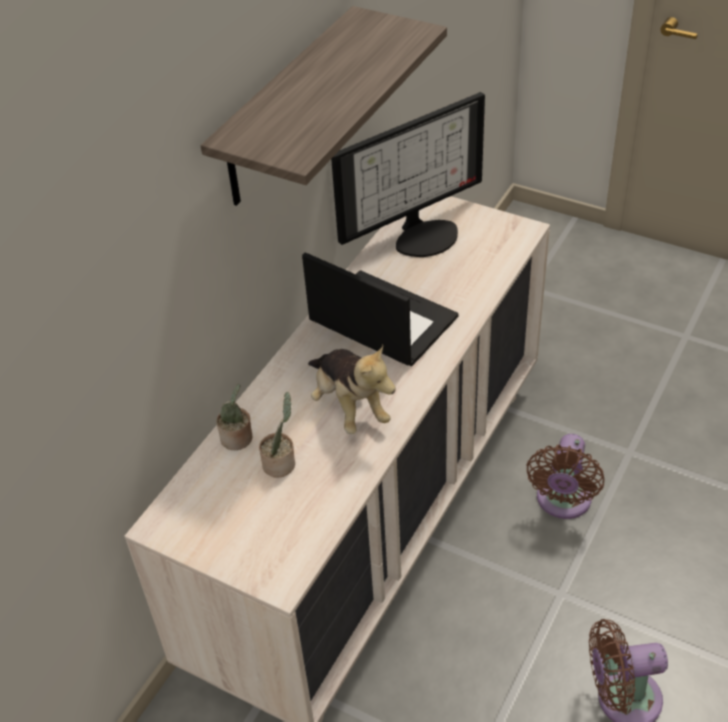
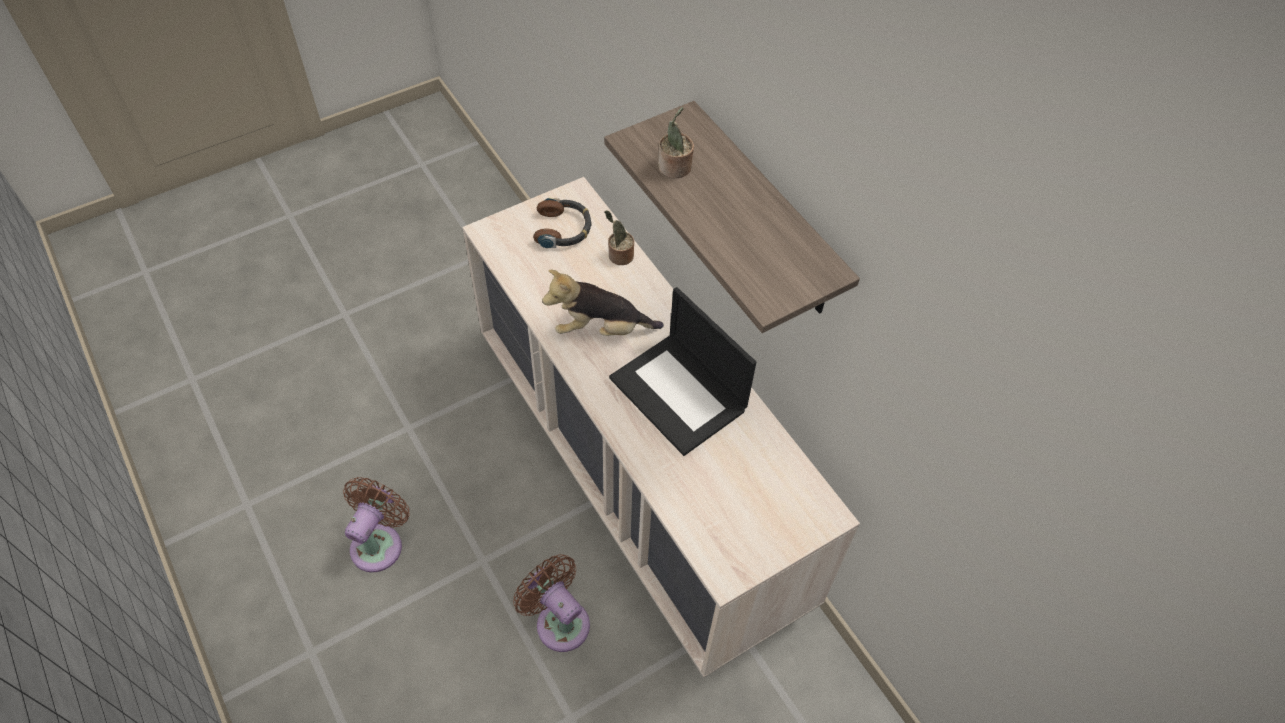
camera: 115 degrees right, 10 degrees up
(228, 508) = (563, 229): none -> headphones
(281, 463) = (578, 269): potted plant -> potted plant (674, 168)
(381, 320) = (680, 394): laptop -> laptop turned 75 degrees clockwise
(423, 234) = (774, 486): monitor -> none

